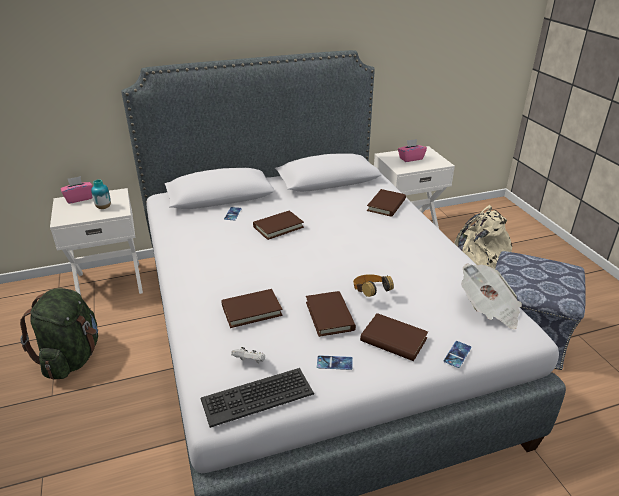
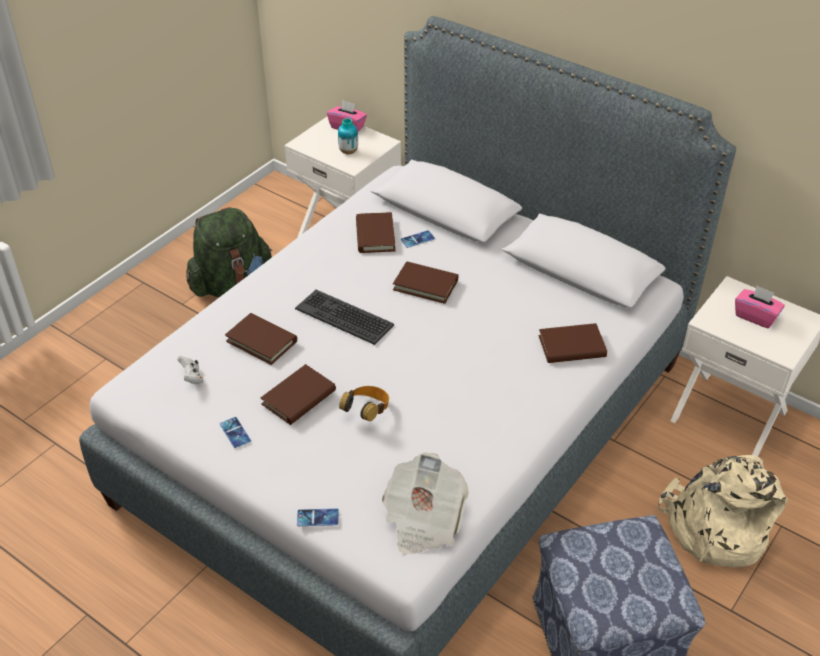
camera: 55 degrees right, 10 degrees up
(257, 396) = (157, 404): keyboard -> keyboard (345, 317)
(393, 340) = (302, 460): brown book -> brown book (375, 235)

